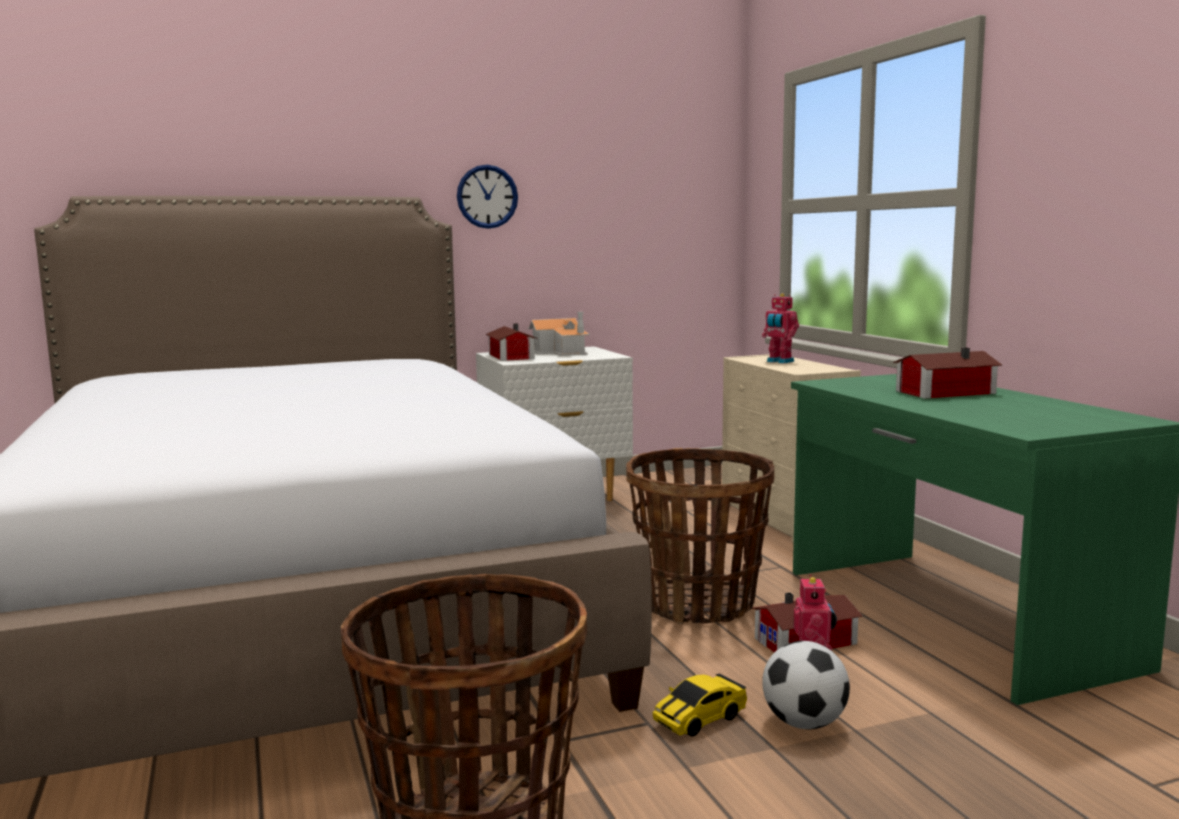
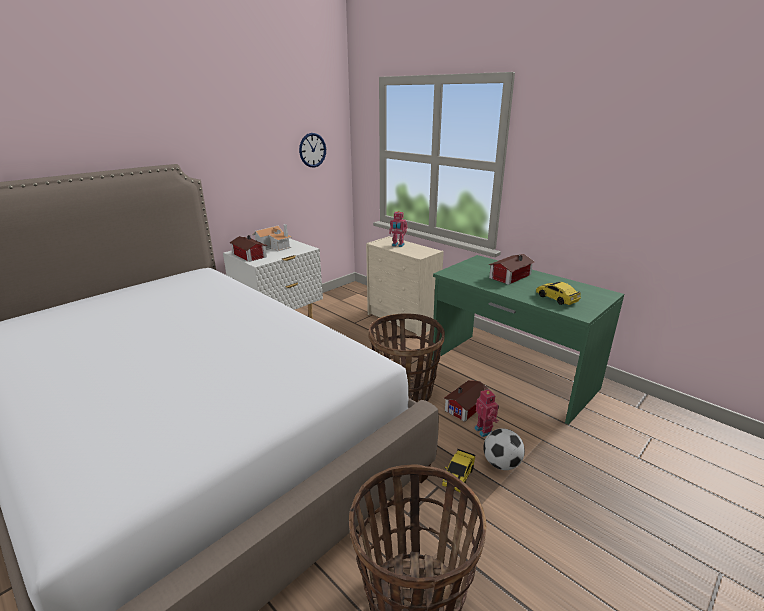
camera: 25 degrees left, 15 degrees up
(487, 196) = (216, 157): wall clock -> wall clock (312, 150)
(1003, 416) = (556, 298): none -> toy car

